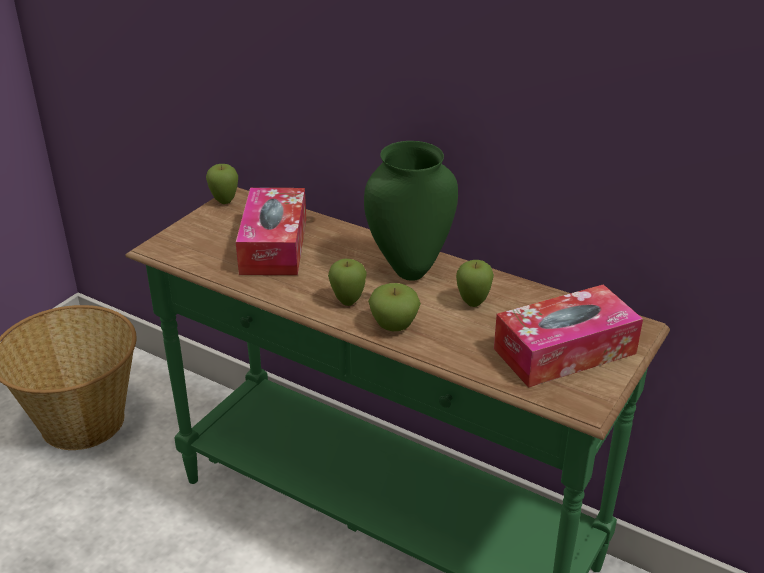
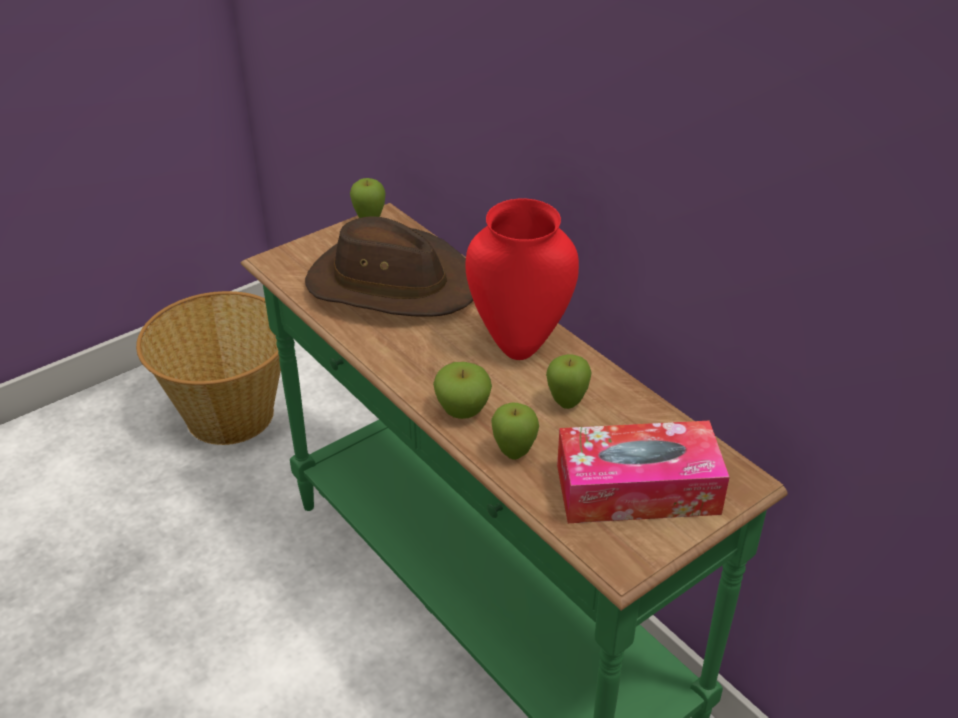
camera: 20 degrees right, 5 degrees up
(274, 245) = (391, 284): tissue box -> brown hat
(348, 302) = (430, 370): apple -> apple (514, 454)
(409, 270) = (520, 345): green vase -> red vase

